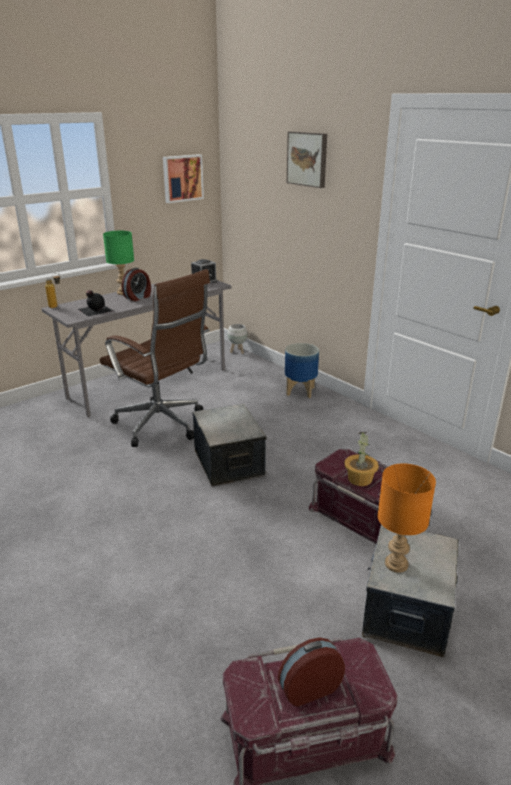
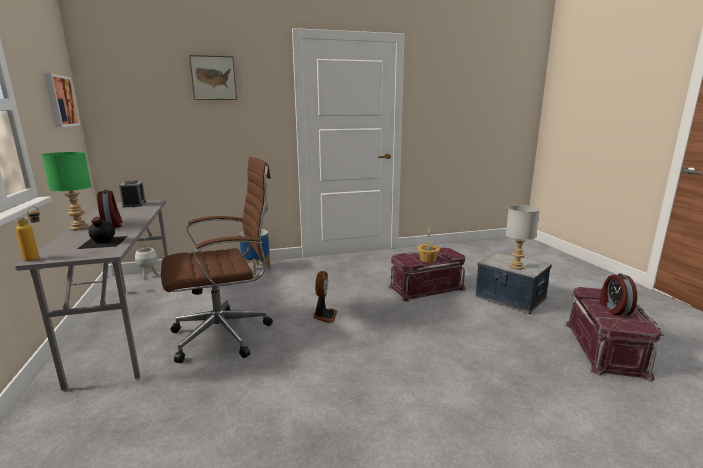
camera: 65 degrees left, 10 degrees down
(229, 463) = (324, 316): storage box -> fan
(397, 564) = (516, 267): orange table lamp -> grey table lamp

